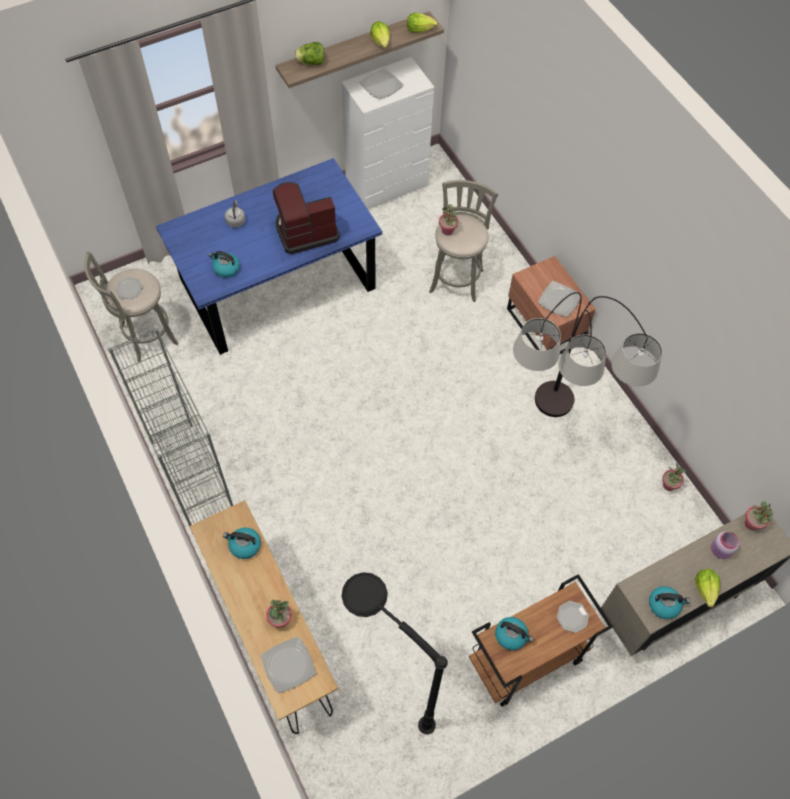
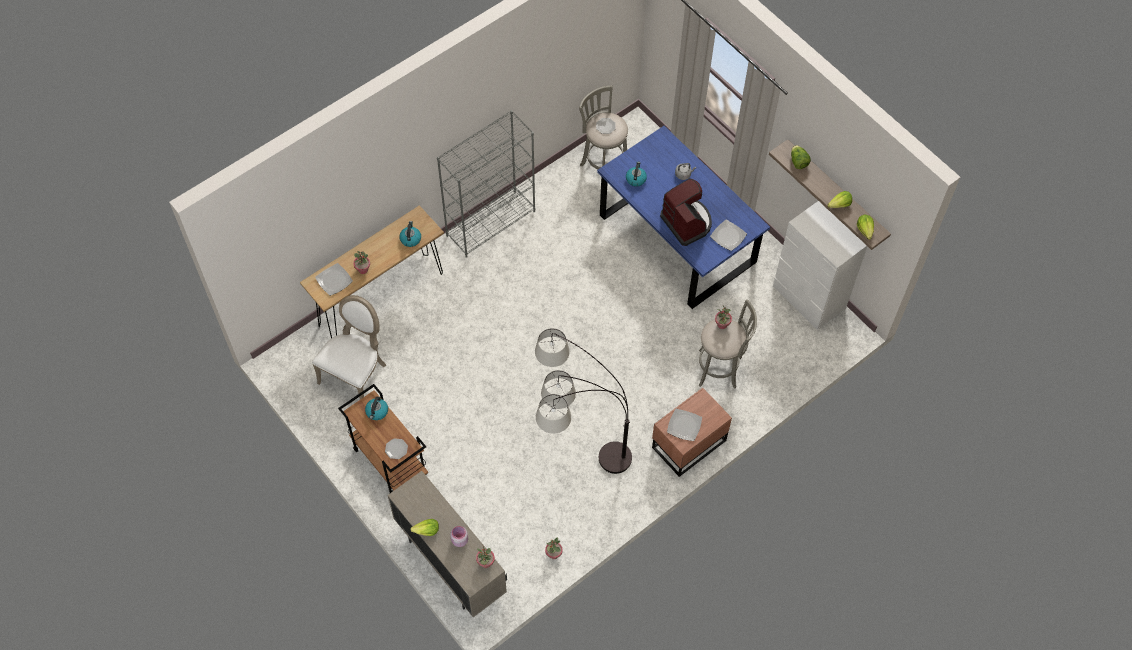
camera: 80 degrees right, 0 degrees up
(381, 85) = (825, 228): plate -> plate (728, 236)
(384, 688) = (356, 373): black floor lamp -> white chair
(664, 604) = (410, 503): kettle -> none

